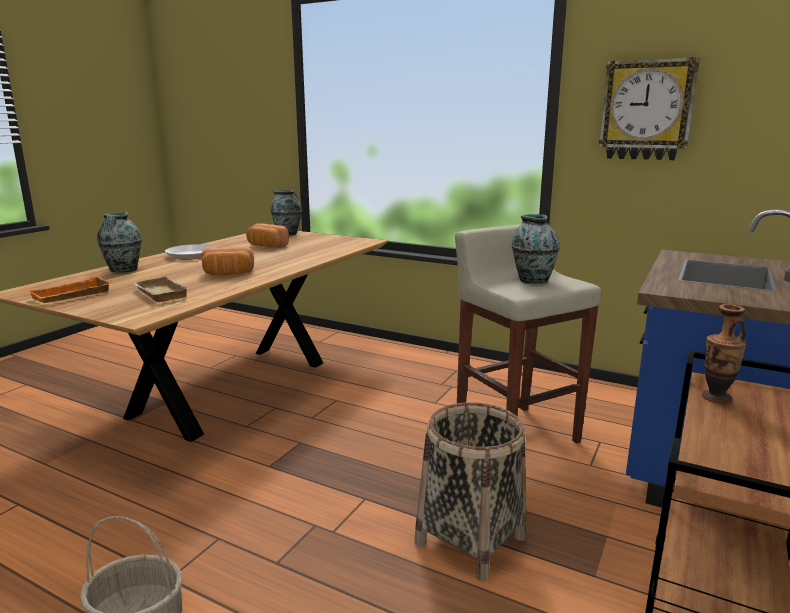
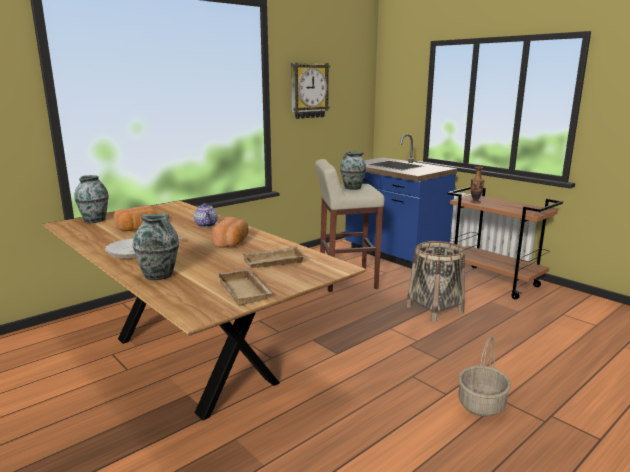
camera: 70 degrees left, 0 degrees up
(72, 296) = (245, 291): orange tray -> beige tray
(292, 259) = (206, 225): none -> teapot

